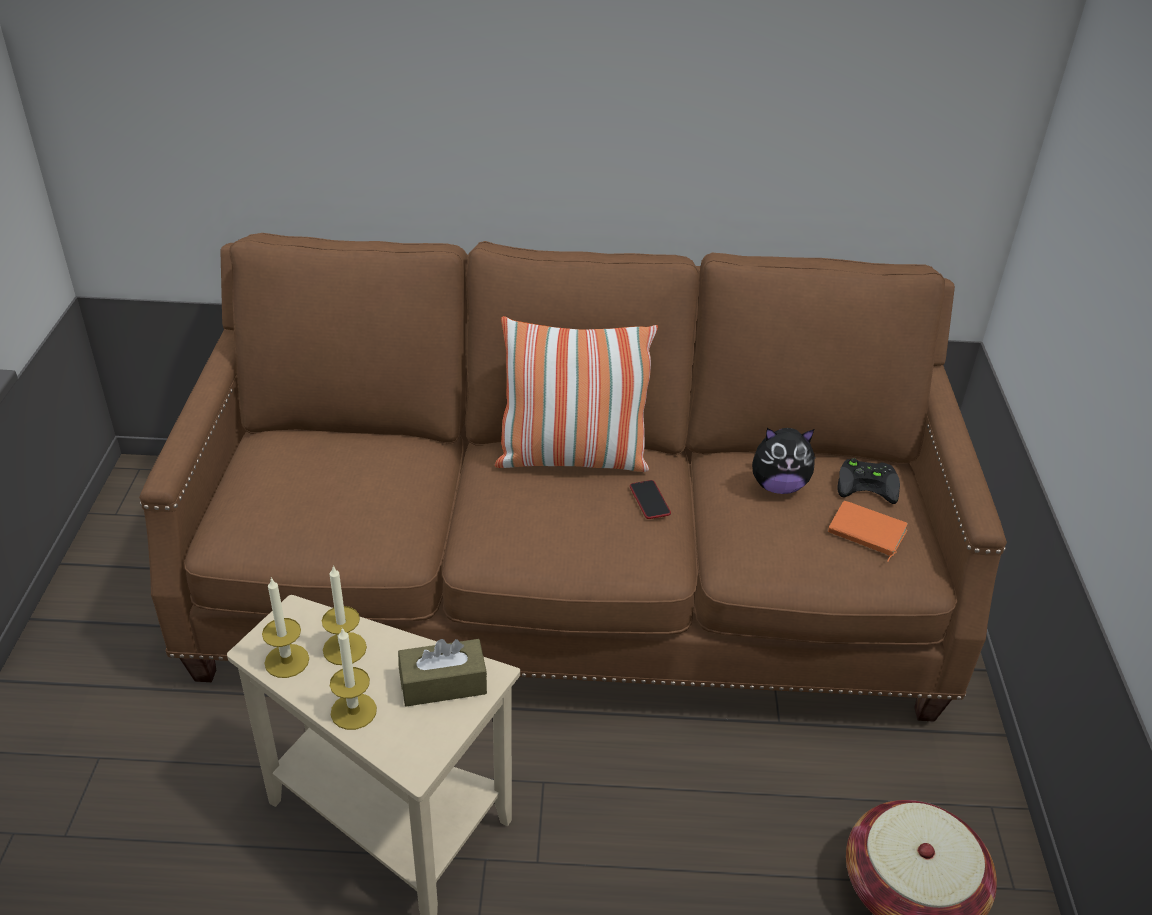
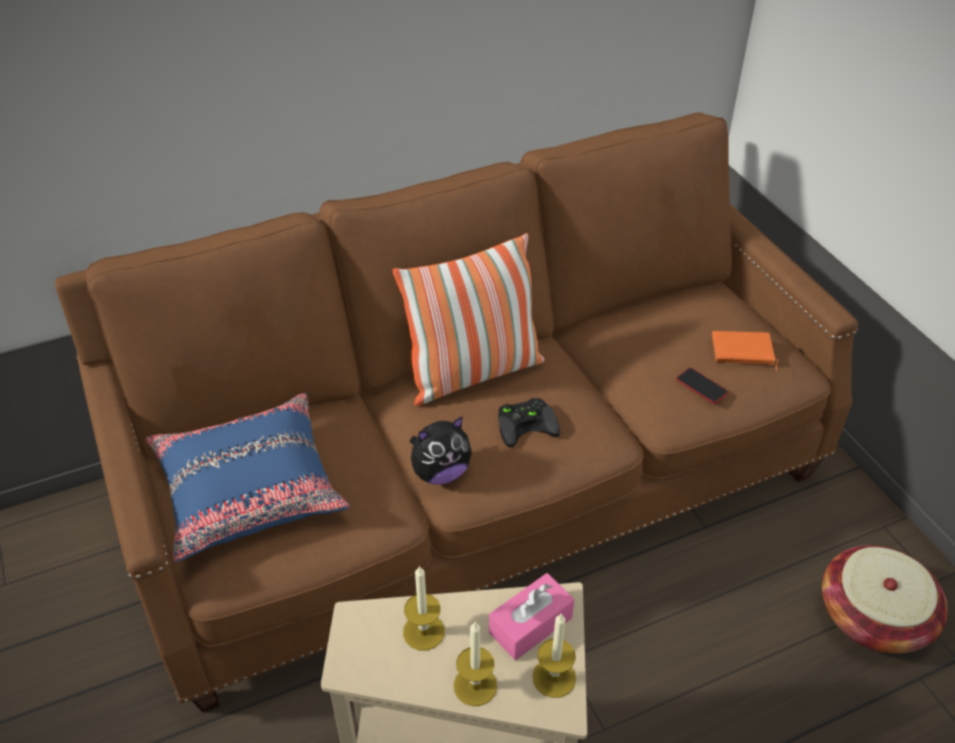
camera: 25 degrees left, 5 degrees up
(287, 661) = (381, 667): candle -> candle (554, 677)
(299, 481) = (249, 488): none -> blue pillow
(443, 684) = (530, 625): brown tissue box -> pink tissue box
(649, 500) = (564, 387): phone -> phone (701, 386)
(778, 486) = (650, 336): plush toy -> plush toy (440, 472)
(869, 484) = (714, 309): black game controller -> black game controller (527, 423)

